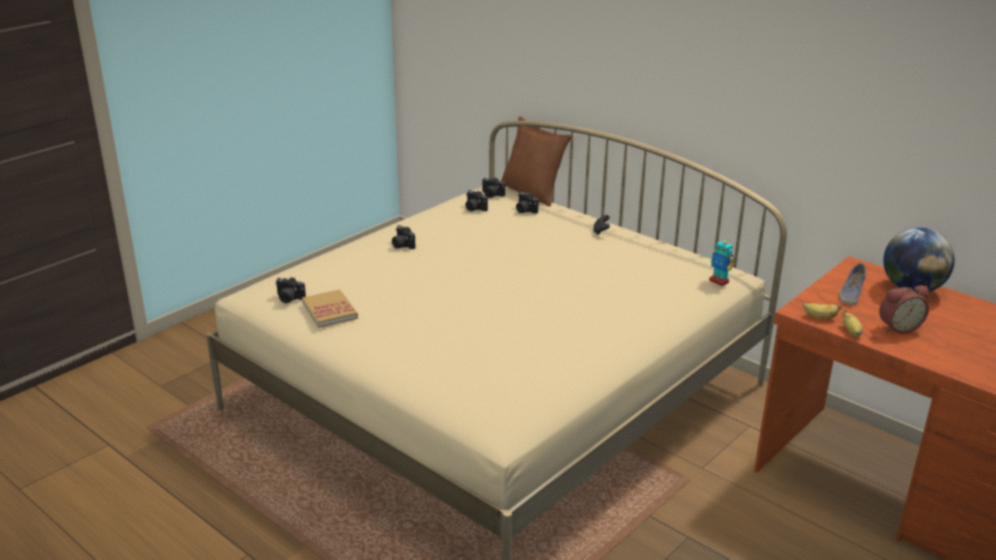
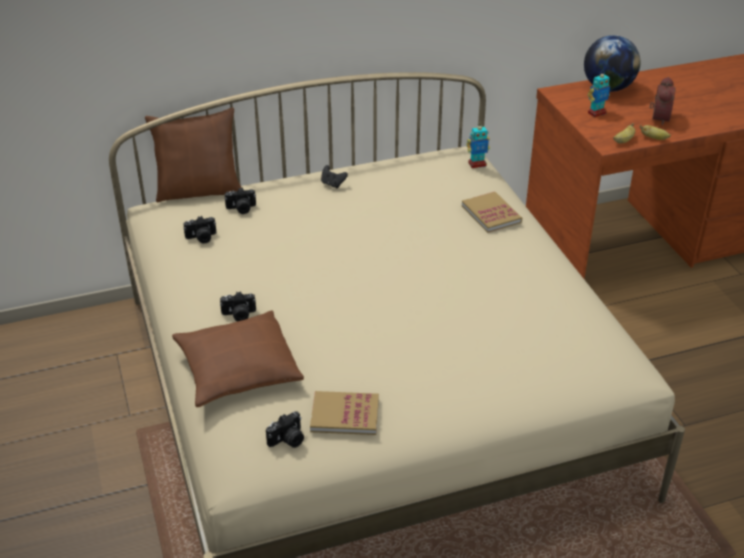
camera: 60 degrees left, 10 degrees up
(346, 261) = (237, 368): none -> brown pillow
(491, 195) = (180, 216): camera -> none
(648, 305) = (491, 214): none -> book
(851, 293) = (596, 113): shoe -> toy robot

